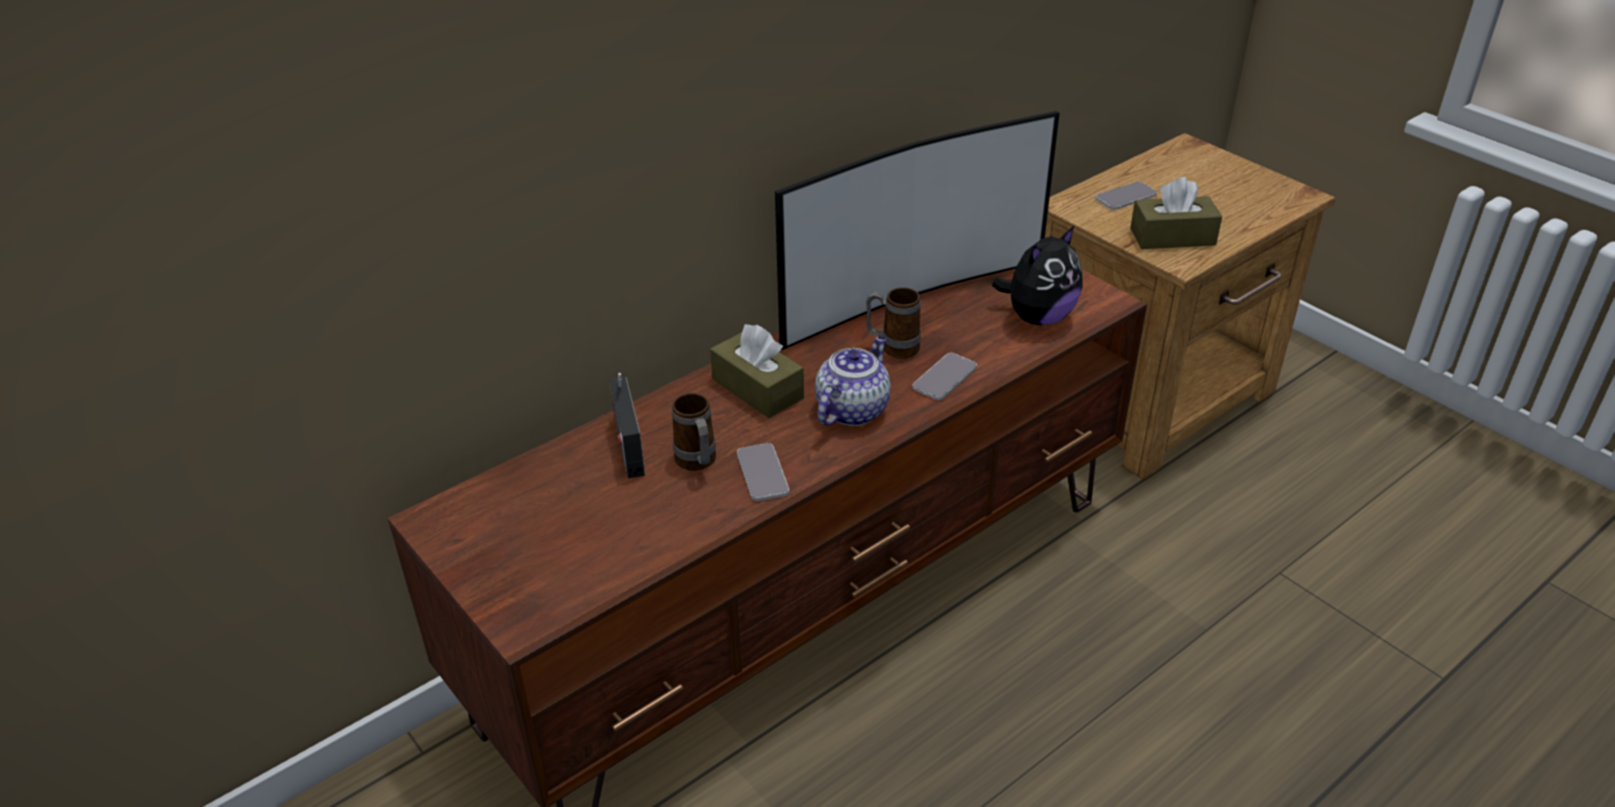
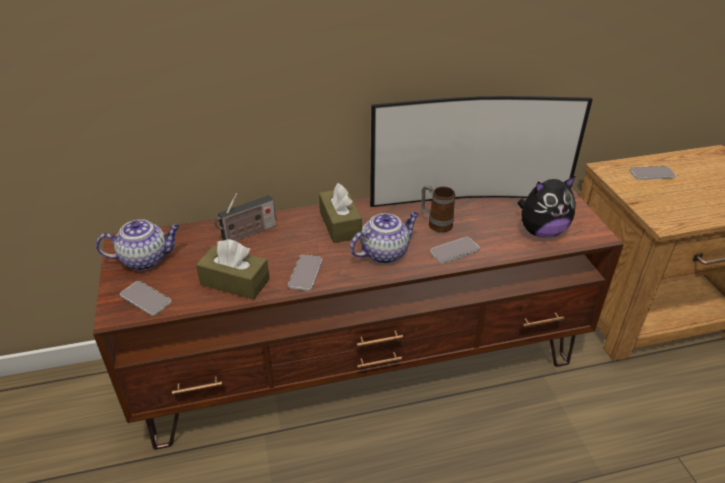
camera: 25 degrees right, 0 degrees up
(496, 532) = (146, 259): none -> teapot
(549, 588) = (145, 299): none -> phone
(627, 445) = (247, 234): radio -> radio turned 135 degrees counterclockwise
(698, 464) = (275, 256): mug -> none
(1172, 237) = (669, 206): brown tissue box -> brown tissue box (235, 282)

